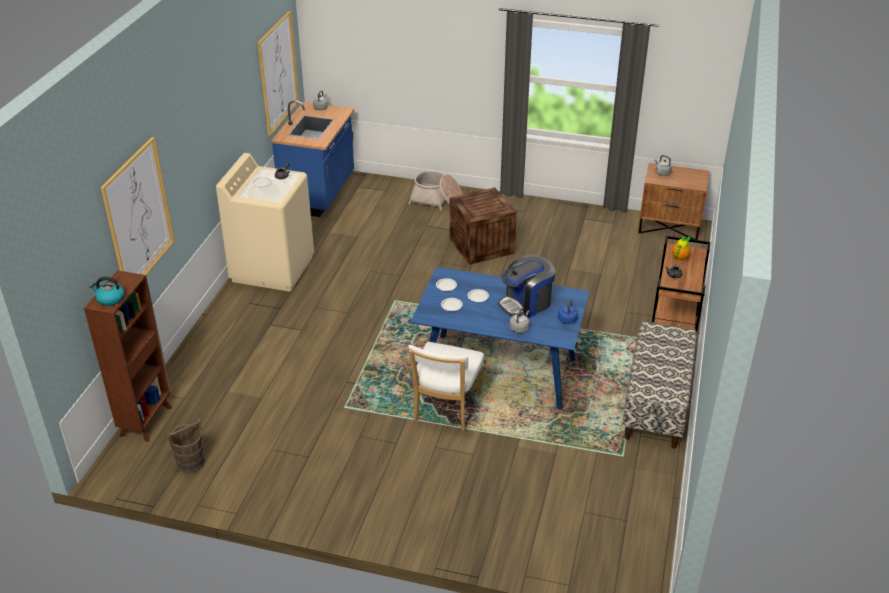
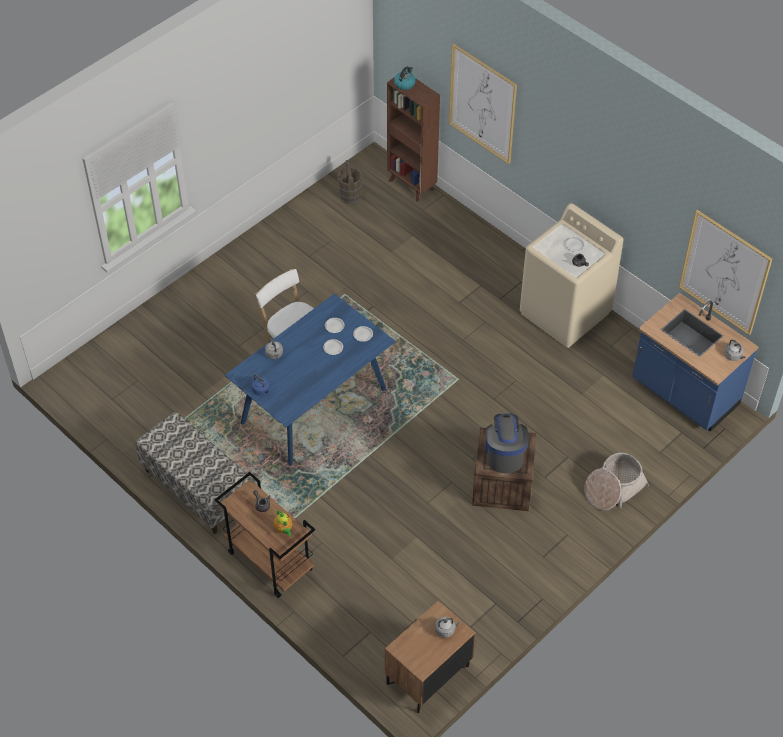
camera: 120 degrees right, 15 degrees up
(526, 303) = (301, 374): coffee machine -> coffee machine (504, 453)

